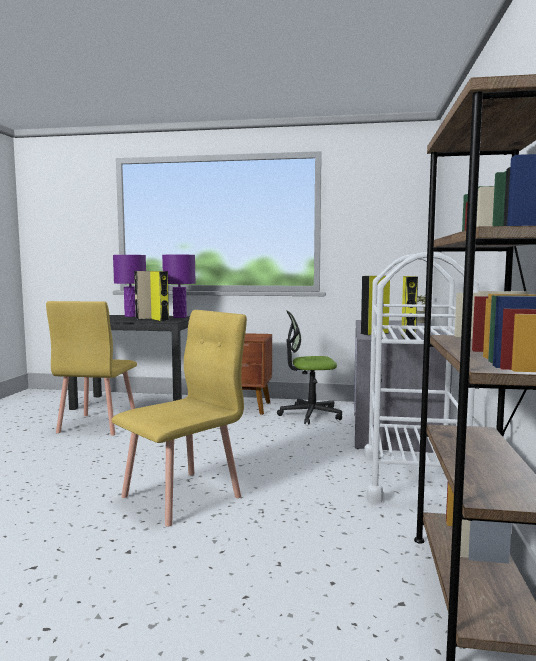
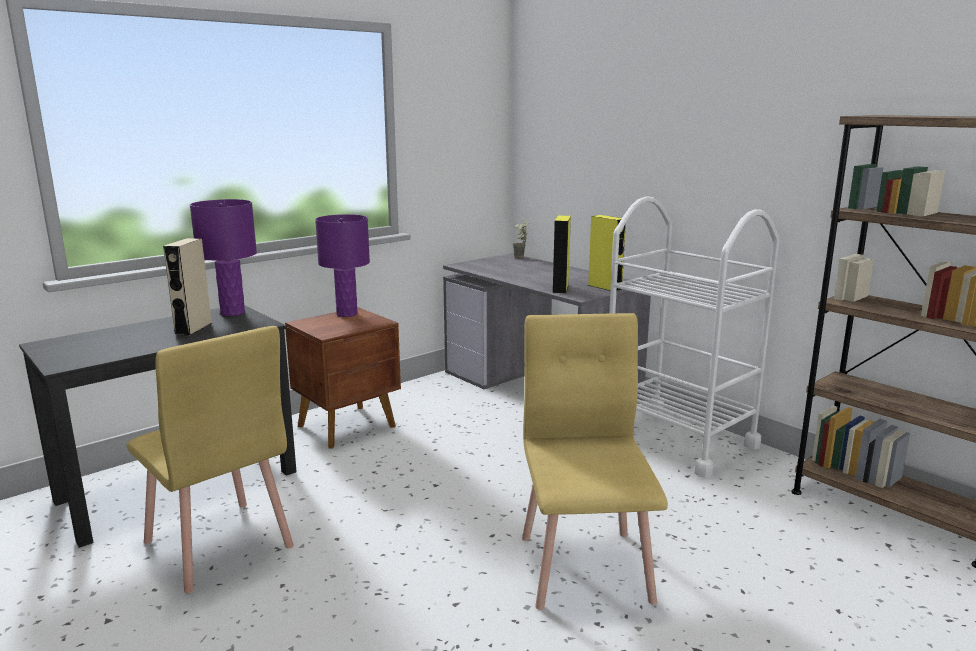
camera: 50 degrees left, 10 degrees up
(131, 316) = (133, 330): purple table lamp -> purple table lamp (346, 314)
(160, 320) = (234, 327): yellow speaker -> none
(310, 414) = (443, 406): office chair -> none

